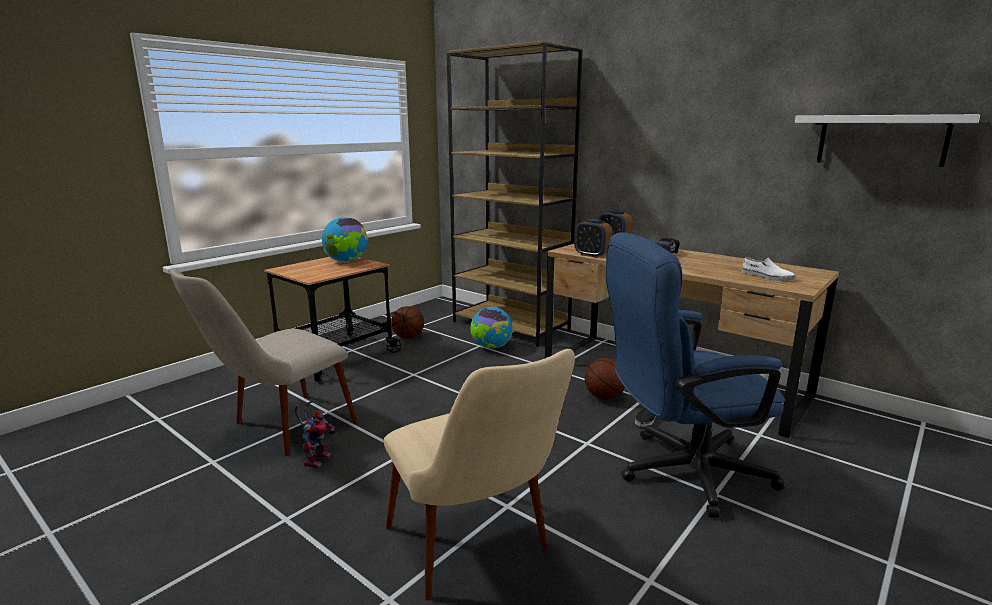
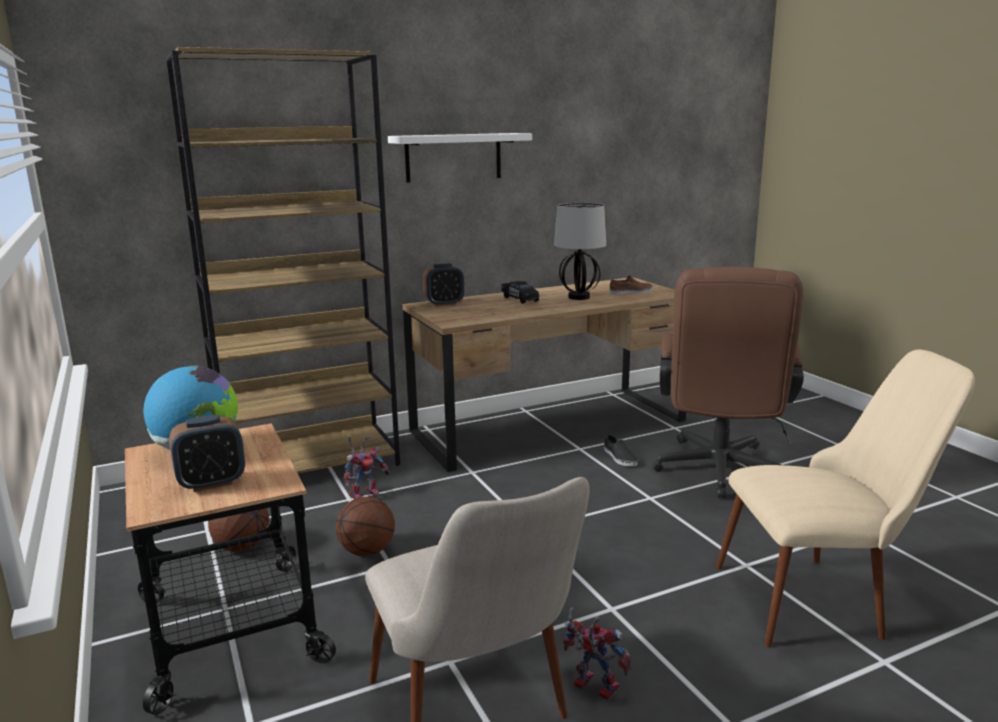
camera: 65 degrees left, 0 degrees up
(491, 347) = (365, 493): globe -> toy robot
(591, 255) = (488, 318): alarm clock -> alarm clock (211, 483)
(605, 397) = (563, 464): basketball -> basketball (367, 551)
(680, 472) = (718, 473): blue office chair -> brown office chair
(708, 265) = (579, 297): none -> table lamp
(766, 276) = (631, 292): white shoe -> brown shoe
(881, 140) = (642, 163): white shelf -> white shelf (453, 157)

